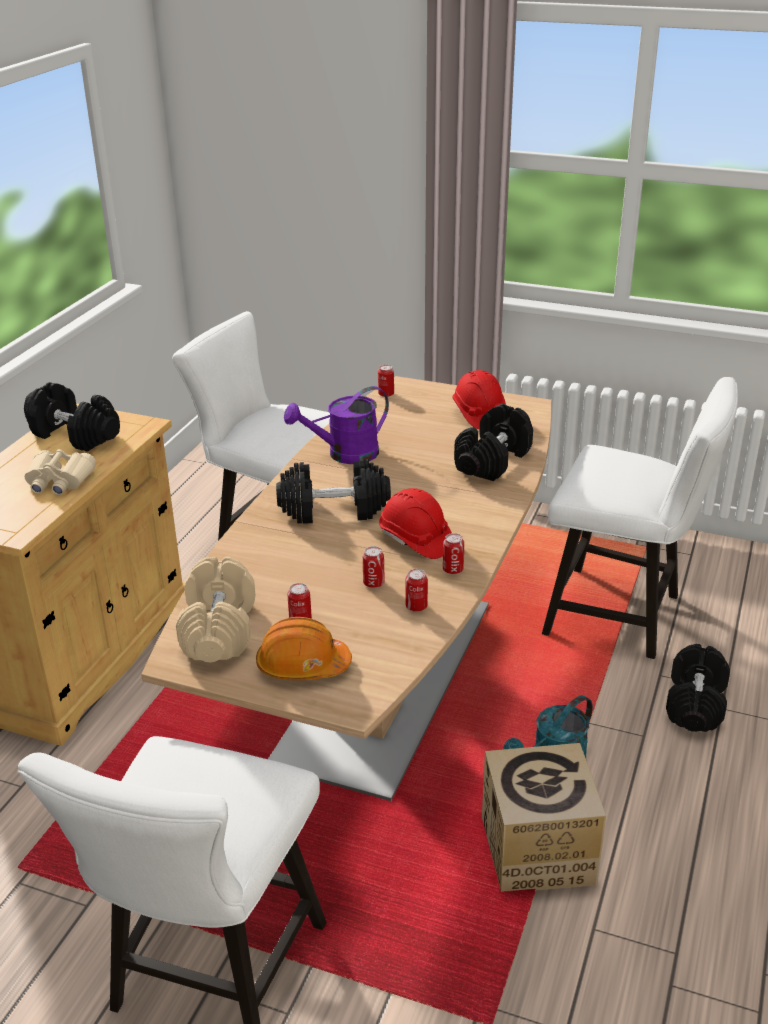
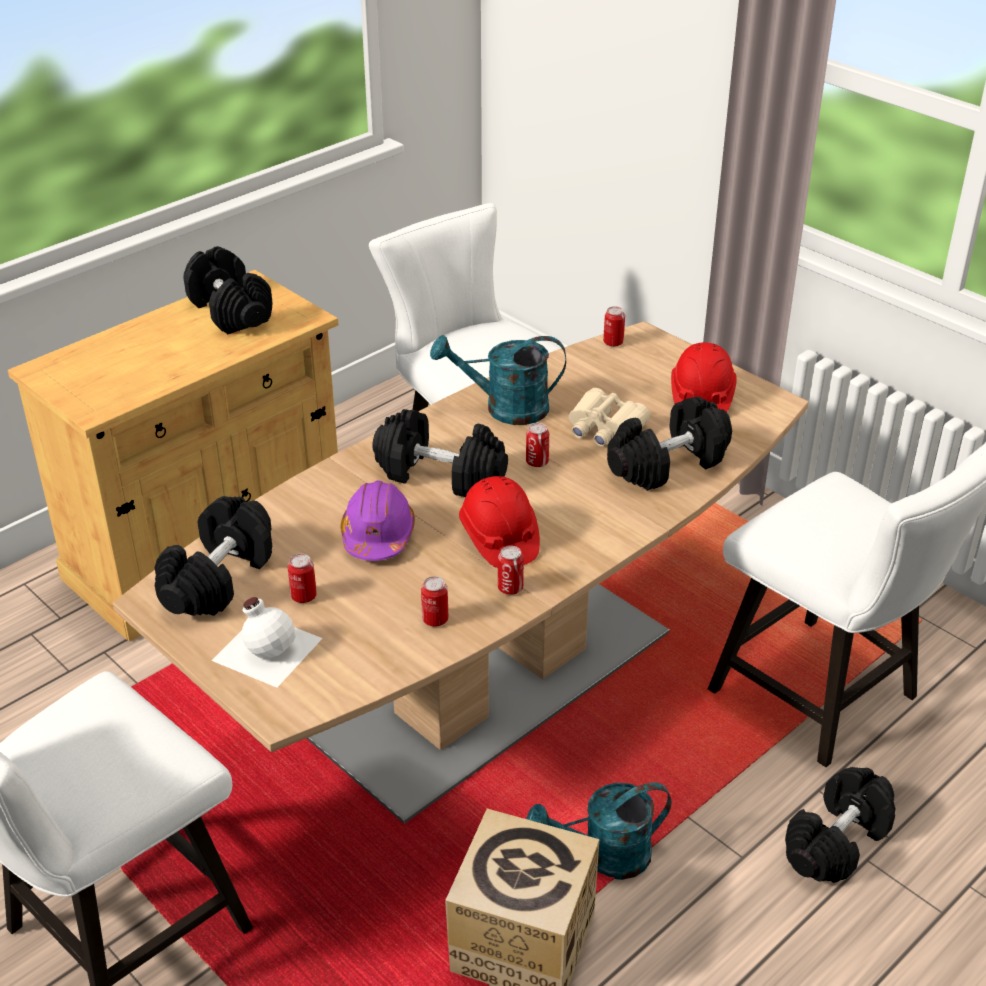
camera: 25 degrees right, 5 degrees up
(59, 481) = (176, 361): beige binoculars -> beige binoculars (604, 427)
(219, 630) = (218, 579): beige dumbbell -> black dumbbell
(302, 665) = (267, 647): orange hard hat -> white bottle
(322, 563) = (378, 535): none -> purple hard hat
(344, 455) = (505, 409): purple watering can -> turquoise watering can
(373, 583) = (412, 576): can -> can (537, 462)

